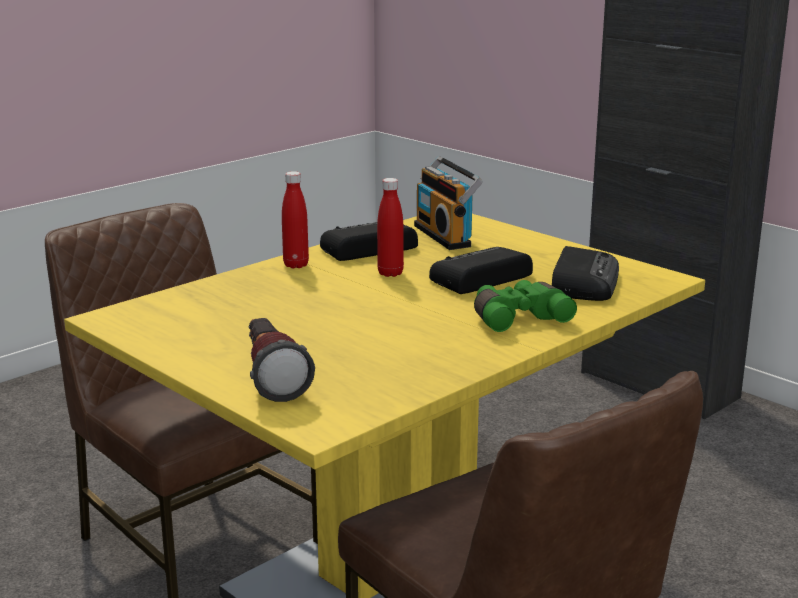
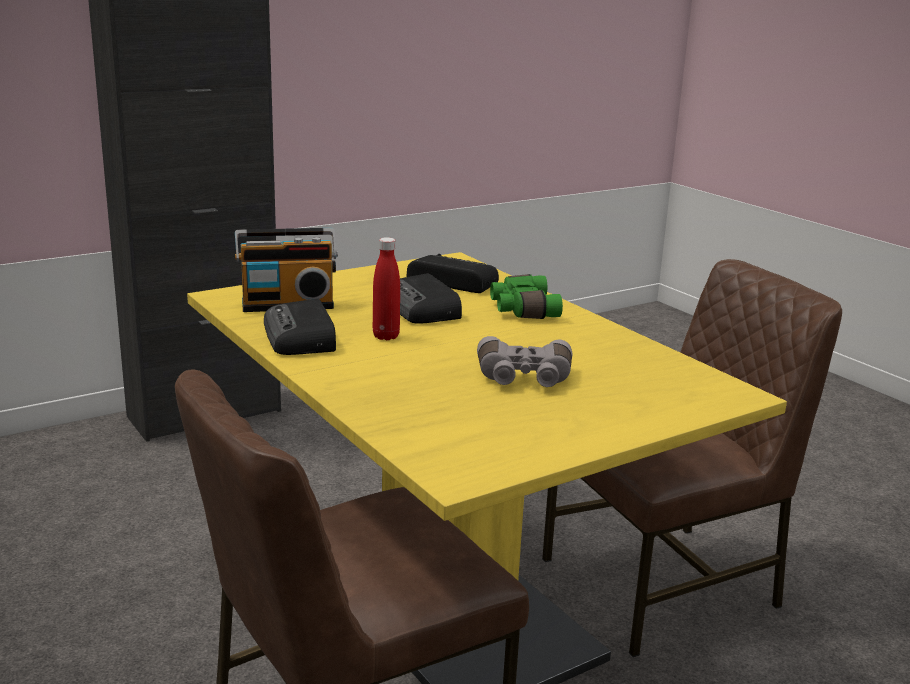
camera: 80 degrees left, 0 degrees up
(271, 377) = (639, 404): flashlight -> none
(296, 265) = (331, 371): red bottle -> none
(315, 328) = (523, 378): none -> grey binoculars

